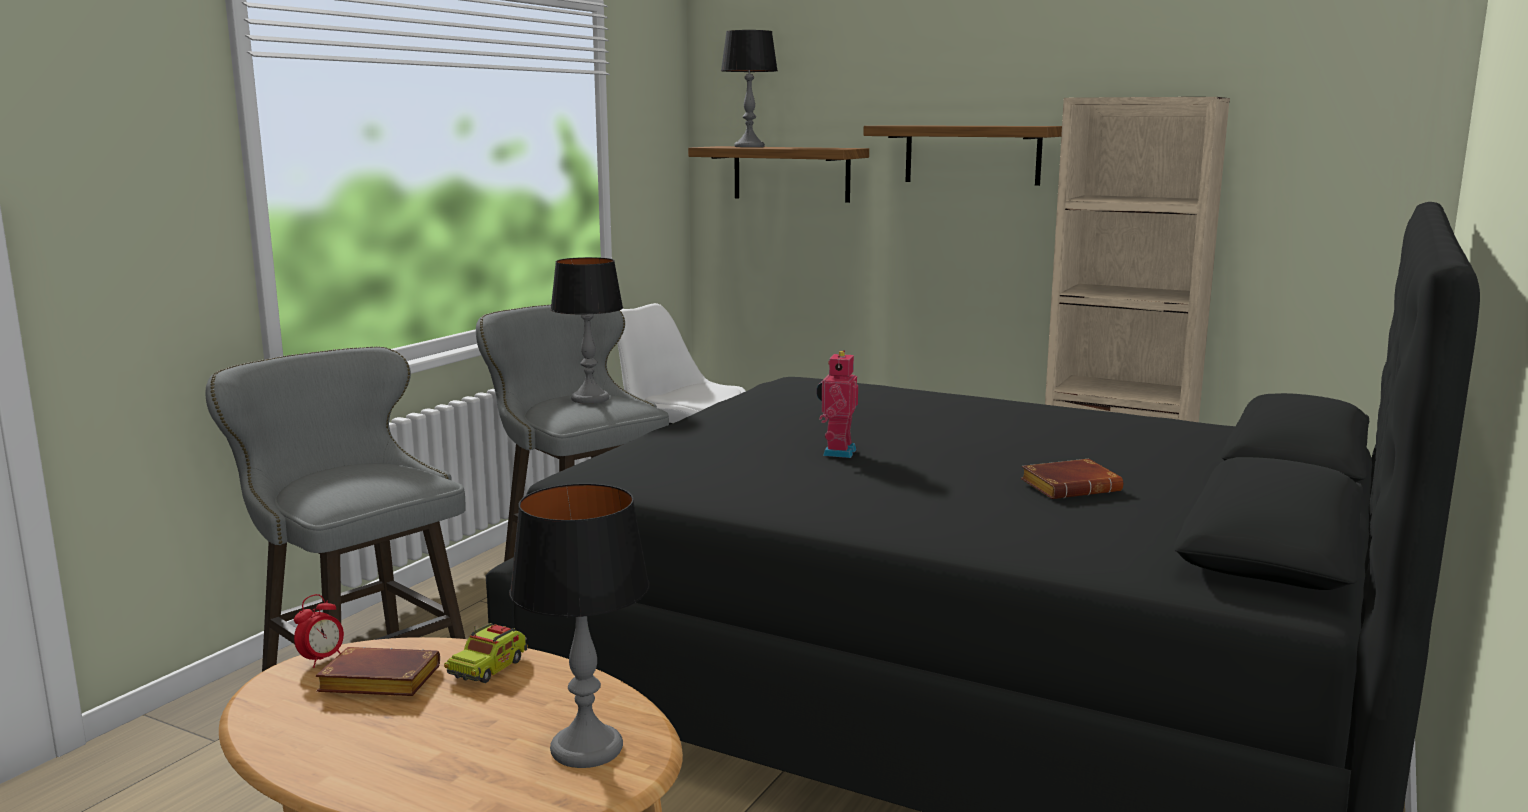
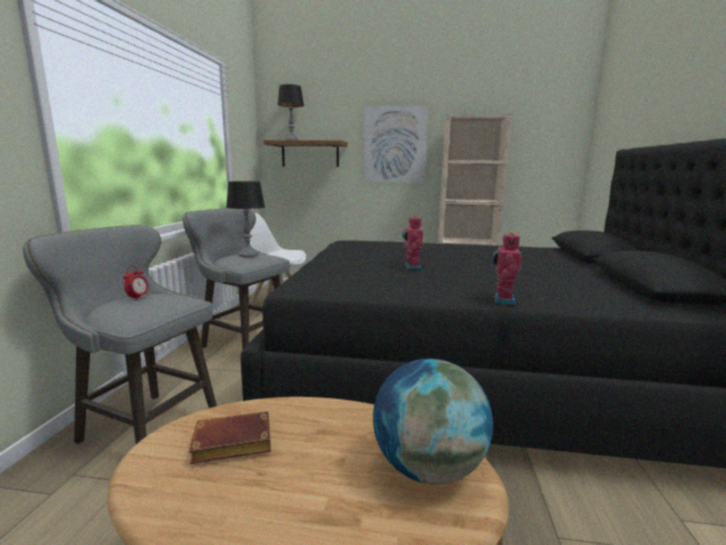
camera: 20 degrees left, 0 degrees up
(322, 660) = (174, 433): alarm clock -> alarm clock (138, 298)
(488, 668) = (303, 416): toy truck -> none
(587, 749) = (428, 468): table lamp -> globe
(897, 533) = (502, 300): none -> toy robot
(972, 154) = (394, 144): shelf -> picture
(1071, 487) = (535, 273): brown book -> none

